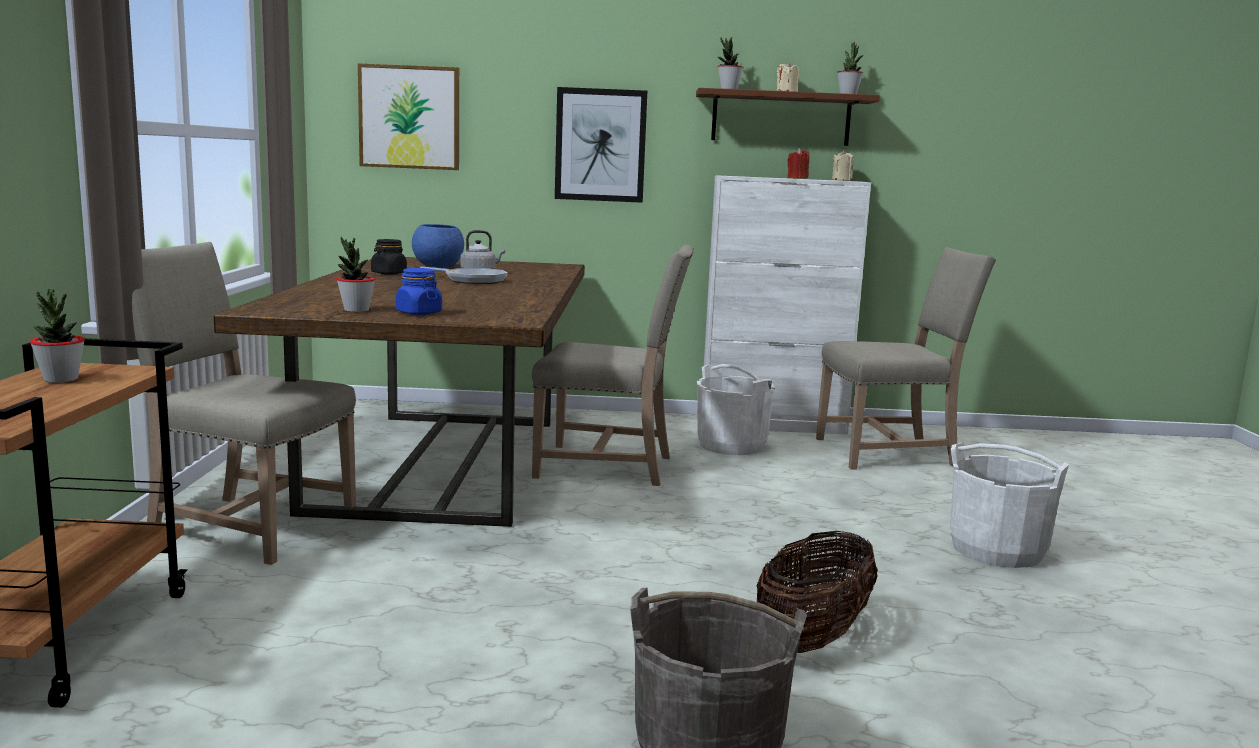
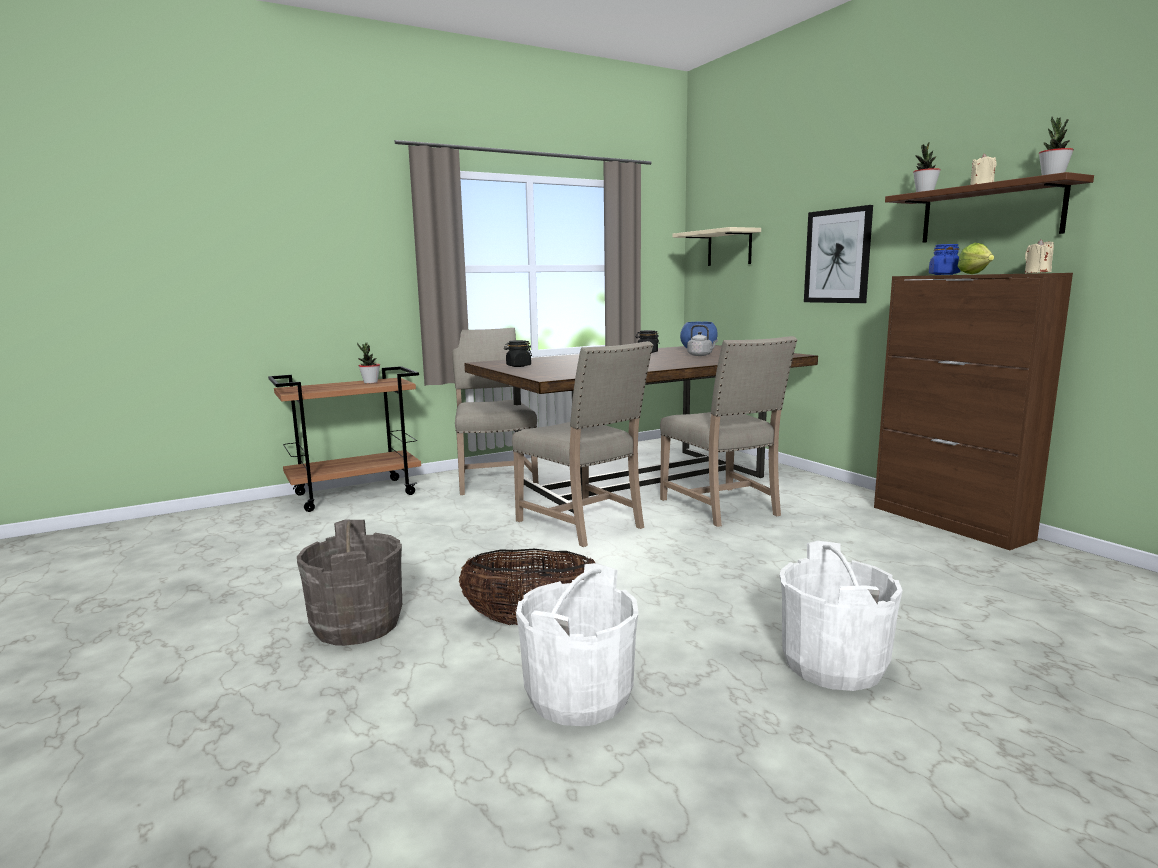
camera: 60 degrees right, 0 degrees up
(356, 310) = (518, 366): potted plant -> black jar
(409, 117) = (729, 248): picture -> beige shelf
(418, 313) = (535, 369): blue jar -> blue jar (943, 274)
(472, 280) = (668, 358): frying pan -> none
(731, 445) = (856, 523): white bucket -> white bucket (579, 695)
(773, 425) = (950, 523): white cabinet -> brown cabinet
(797, 178) = (976, 274): red candle -> lettuce
(890, 453) = (1004, 575): beige chair -> beige chair (584, 524)

